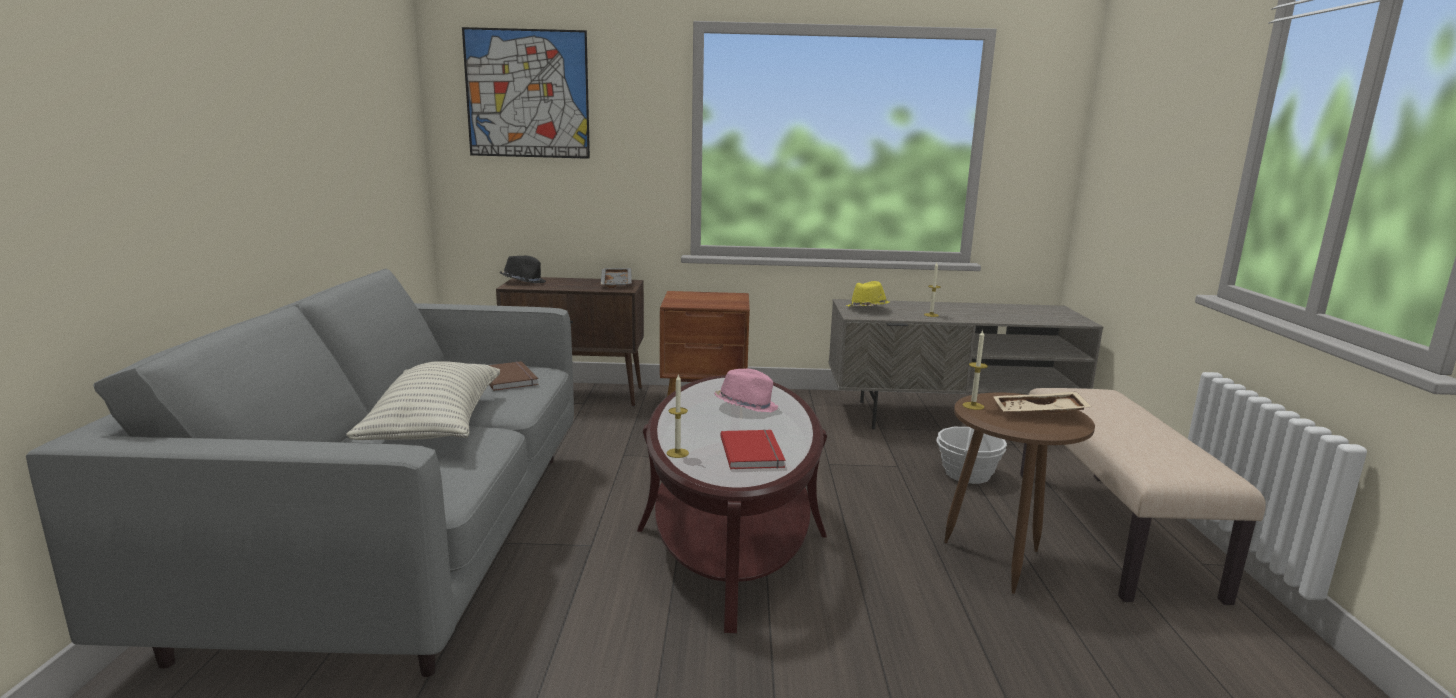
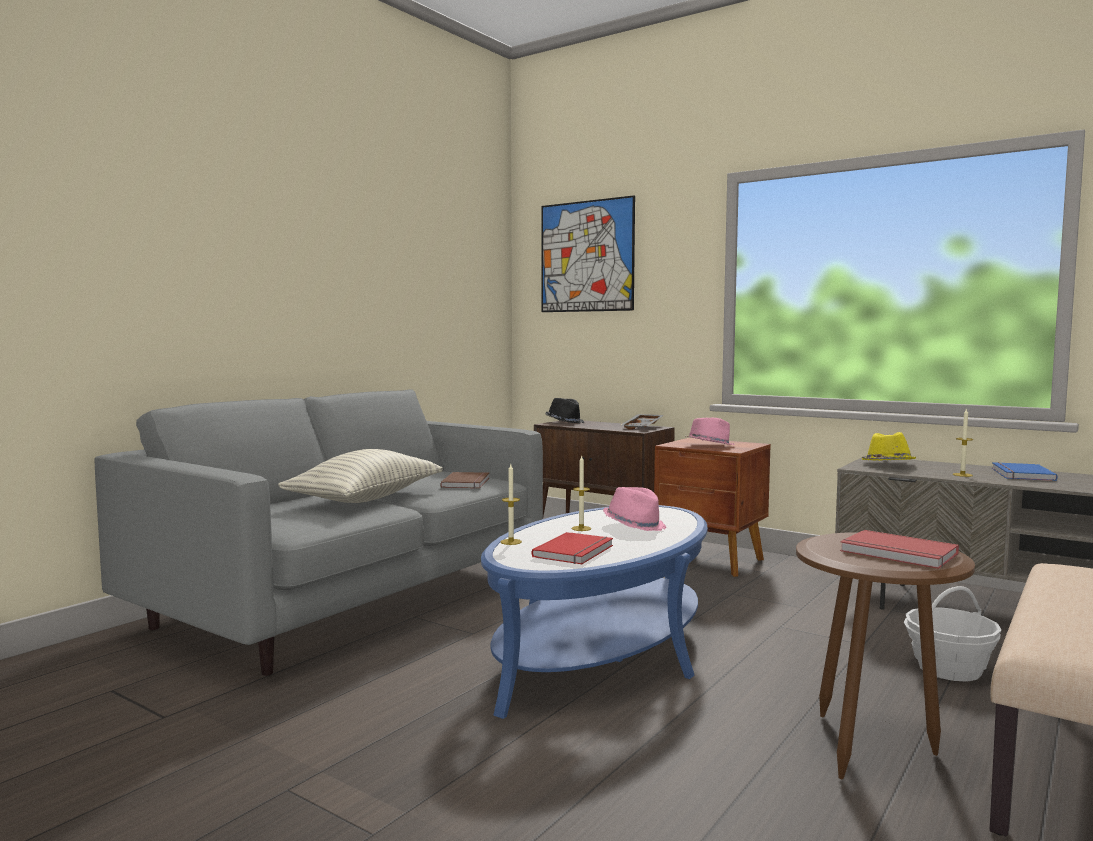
camera: 35 degrees right, 10 degrees down
(707, 302) = (709, 446): none -> pink hat
(731, 532) = (601, 653): brown coffee table -> blue coffee table
(960, 309) = (1020, 474): none -> blue book
(973, 406) = (826, 538): candle -> candle (581, 528)
(1039, 414) = (898, 554): beige tray -> red book

